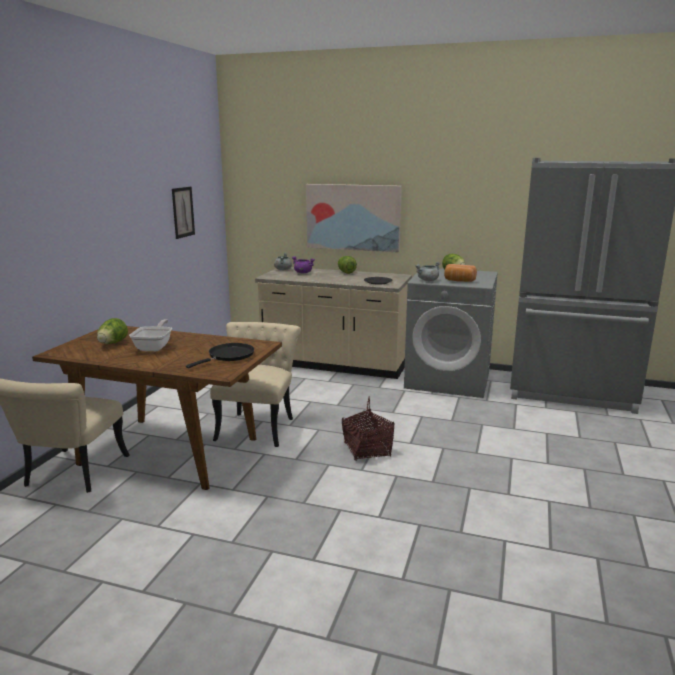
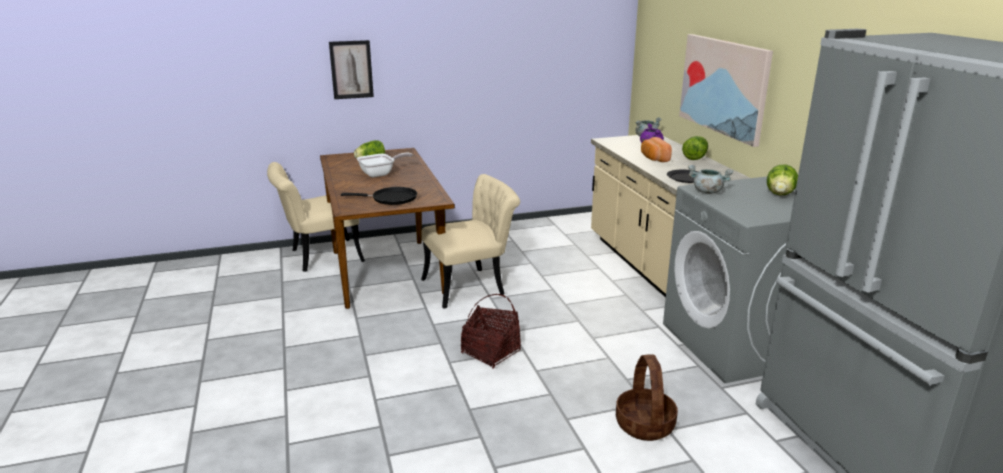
camera: 55 degrees right, 5 degrees up
(183, 212) = (549, 52): picture -> picture (351, 69)
(458, 281) = (741, 205): bread -> bread (653, 158)
(504, 432) = (645, 425): none -> basket

